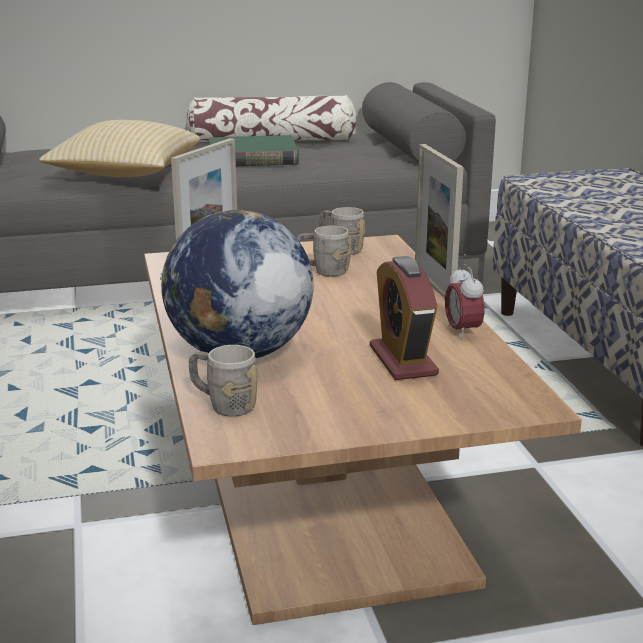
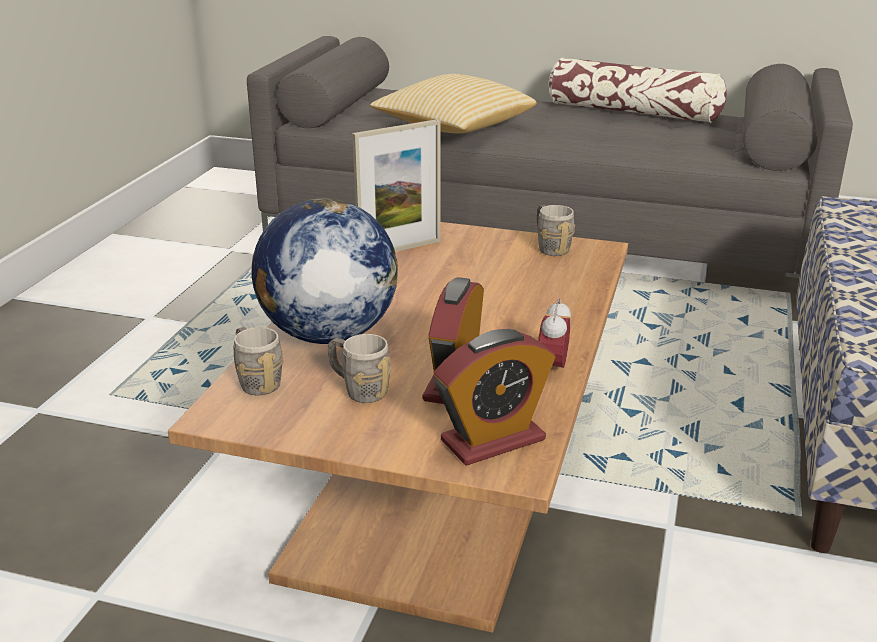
camera: 30 degrees right, 5 degrees up
(253, 157) = (588, 129): green book -> none
(323, 271) = (503, 268): grey mug -> grey mug (359, 390)
(434, 285) = (590, 309): picture frame -> none
(487, 392) = (493, 440): none -> alarm clock

